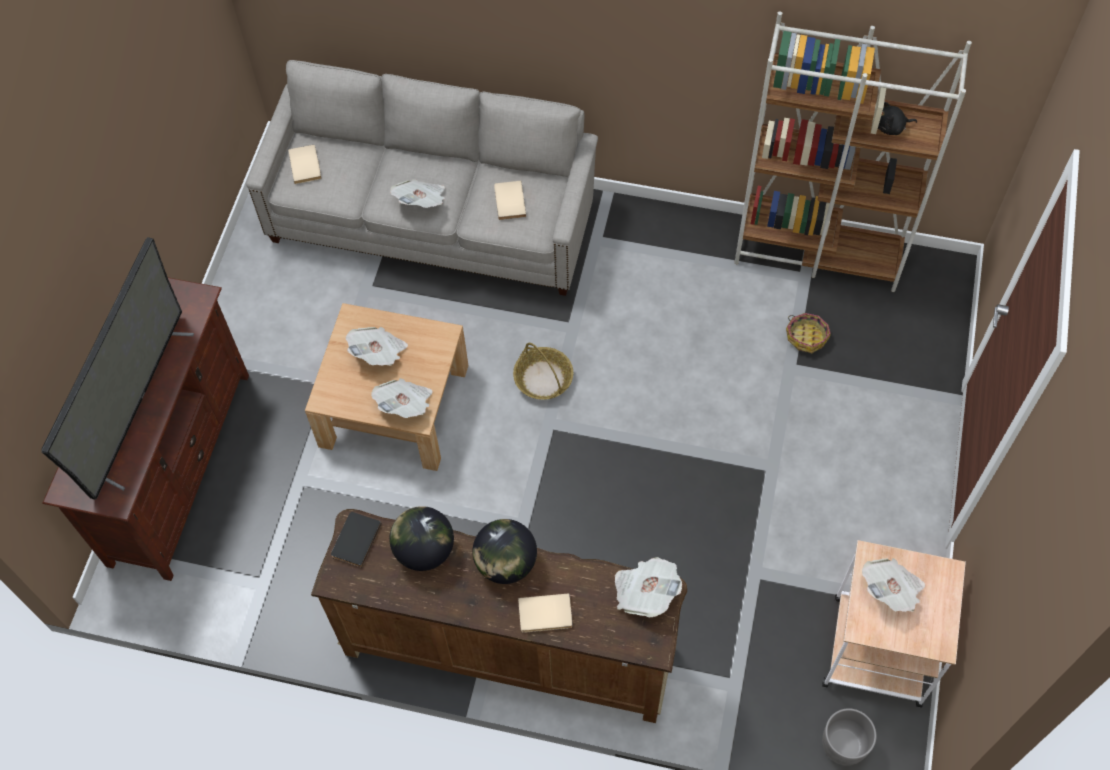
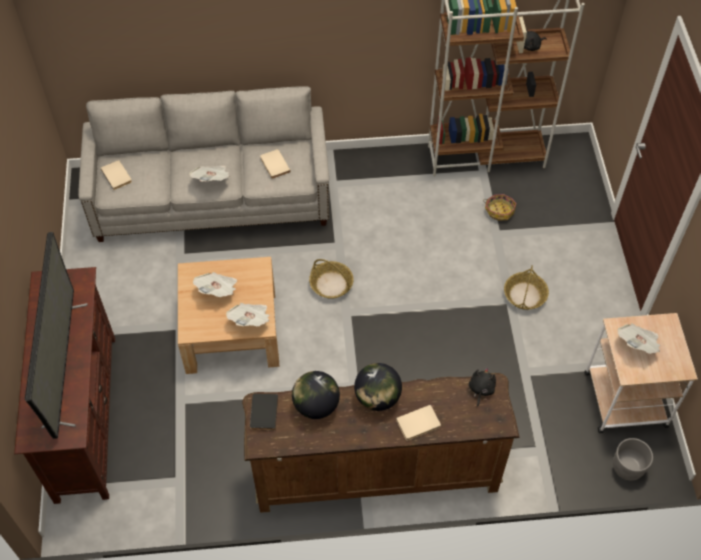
camera: 20 degrees left, 5 degrees down
(645, 592) = (481, 389): newspaper -> black plush toy
(795, 466) = (525, 295): none -> basket

